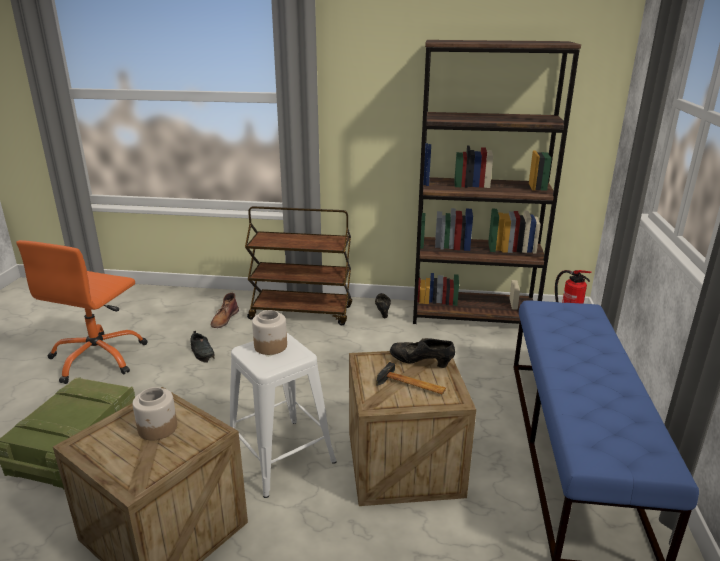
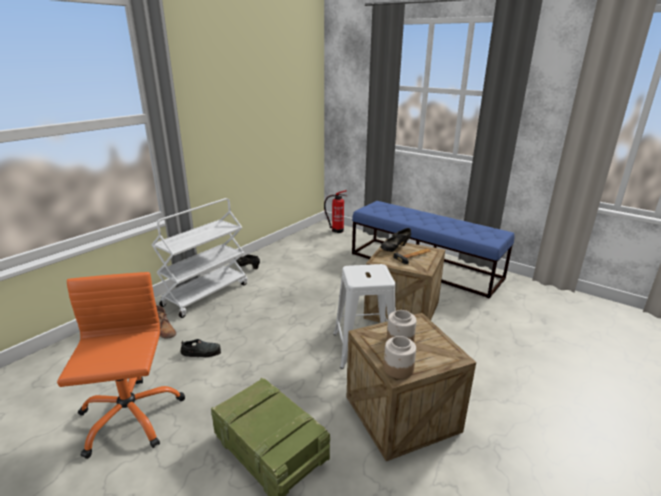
camera: 60 degrees left, 0 degrees up
(98, 358) = (130, 417): orange office chair -> orange office chair turned 150 degrees counterclockwise
(270, 346) = (359, 273): jar -> jar (398, 368)
(302, 312) = (206, 294): brown cart -> white cart
(473, 316) = (291, 244): brown bookcase -> none

